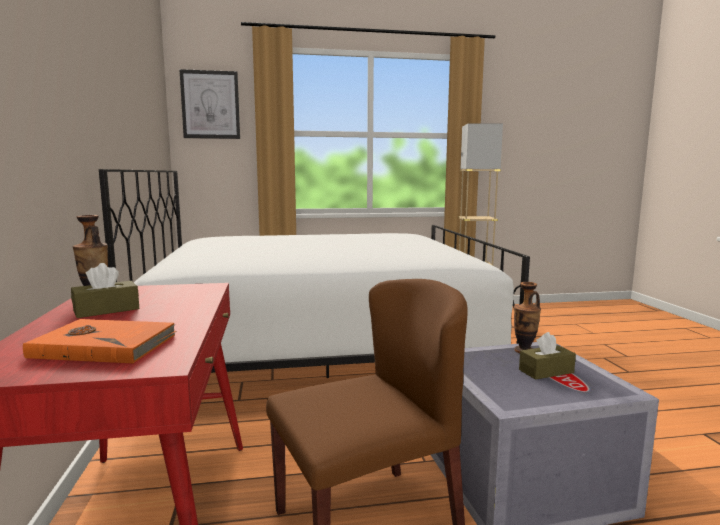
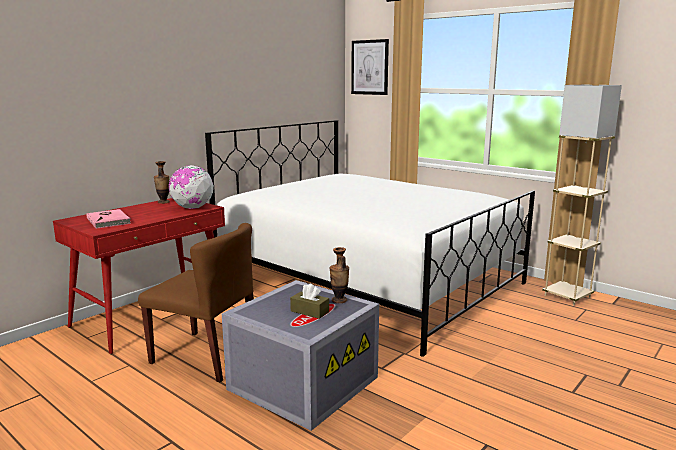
camera: 50 degrees right, 5 degrees up
(105, 345) = (109, 221): orange book -> pink book
(106, 310) = (150, 208): brown tissue box -> none
(187, 293) = (192, 208): none -> globe

